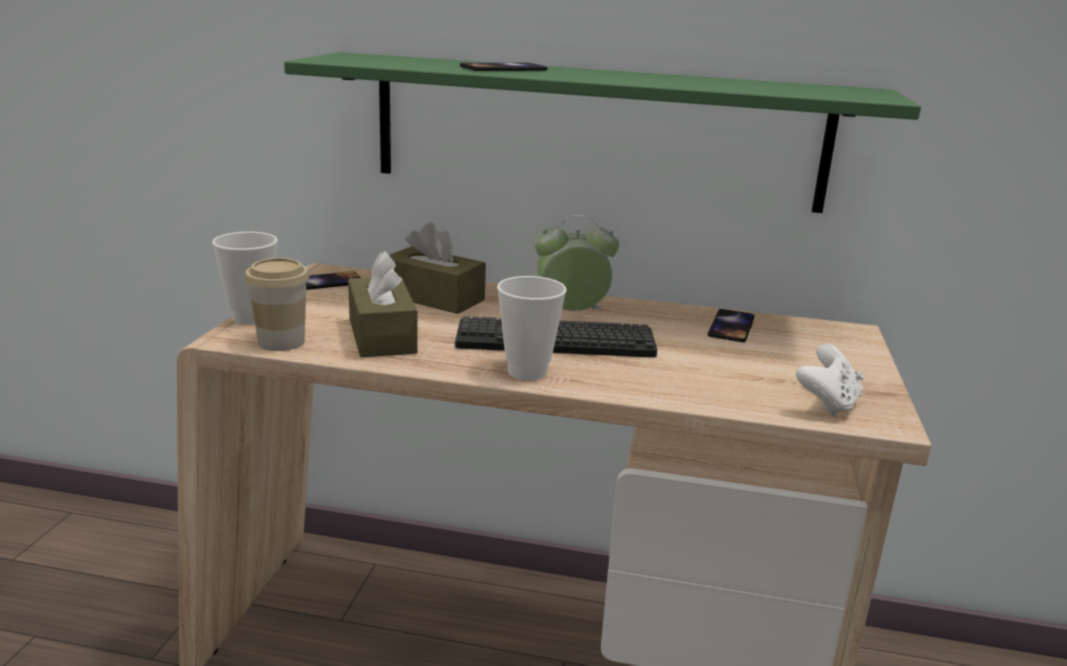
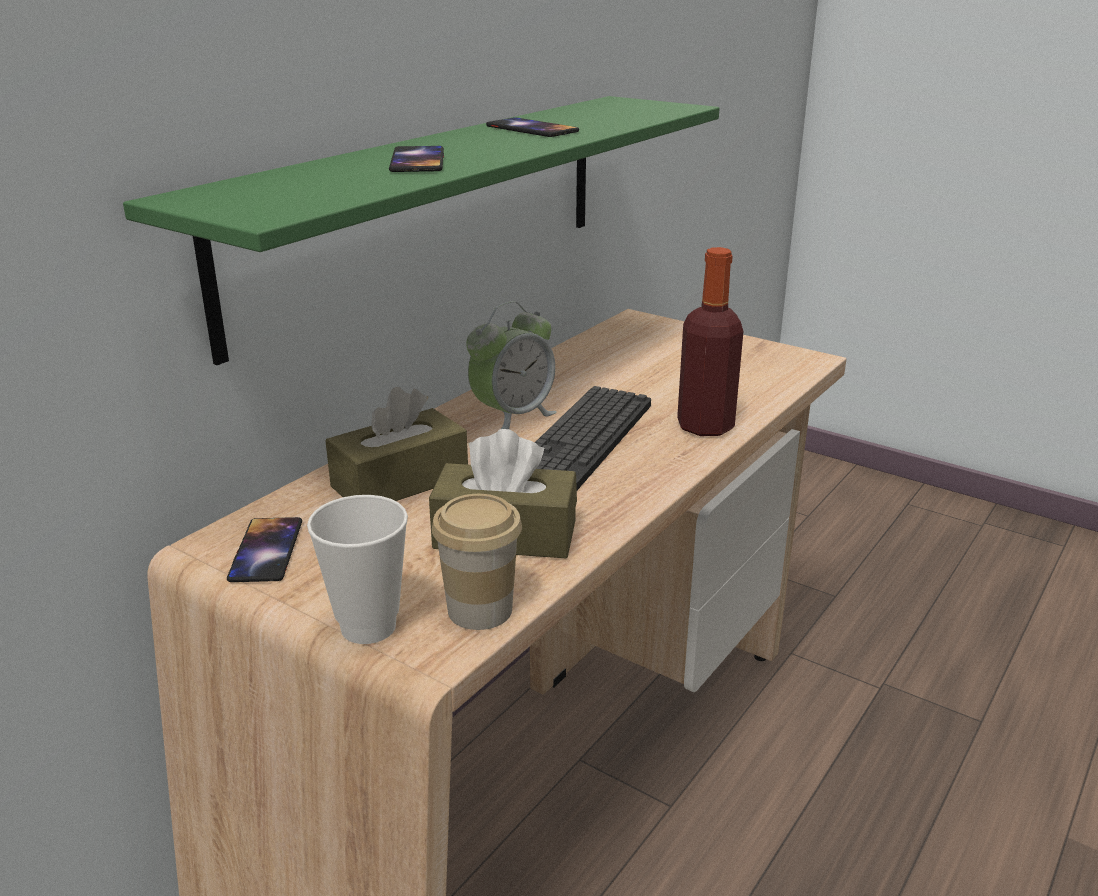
camera: 65 degrees left, 5 degrees up
(527, 372) = (656, 470): cup -> none
(571, 313) = (513, 416): alarm clock -> alarm clock turned 150 degrees counterclockwise
(637, 383) = (705, 426): none -> bottle
(731, 326) = (597, 357): phone -> phone (532, 129)
(827, 404) = (773, 368): white game controller -> none

